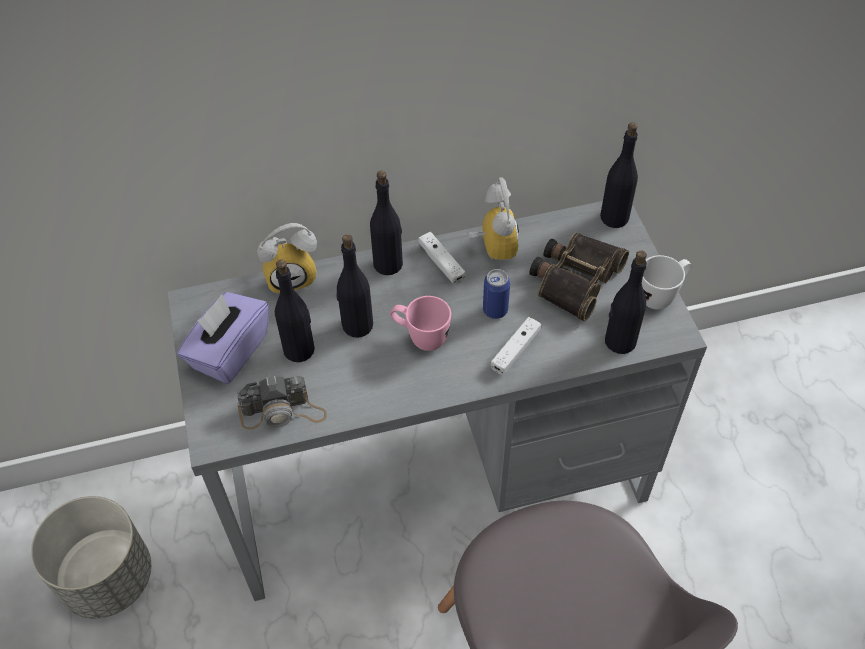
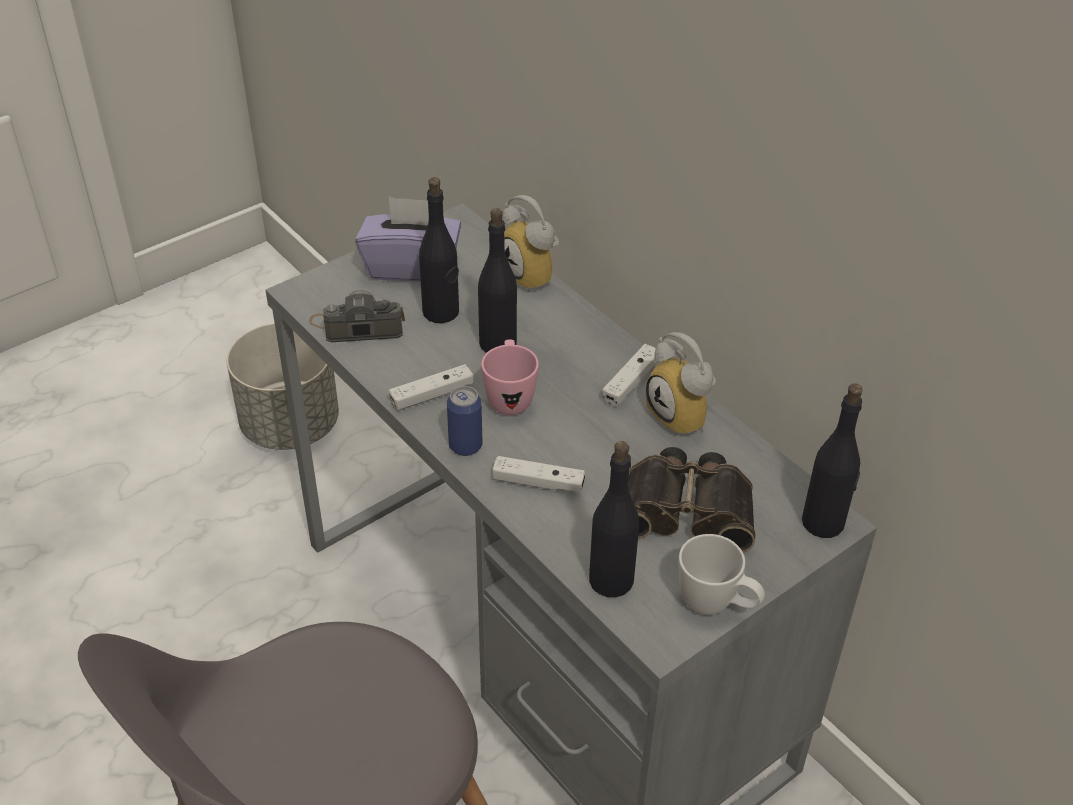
camera: 65 degrees right, 10 degrees down
(282, 412) = (357, 326): camera -> camera turned 120 degrees clockwise
(388, 264) = (600, 340): black bottle -> none
(392, 385) = (432, 395): none -> white game controller
(490, 247) = (685, 417): alarm clock -> alarm clock turned 90 degrees clockwise
(495, 310) = (588, 448): can -> can (465, 446)

